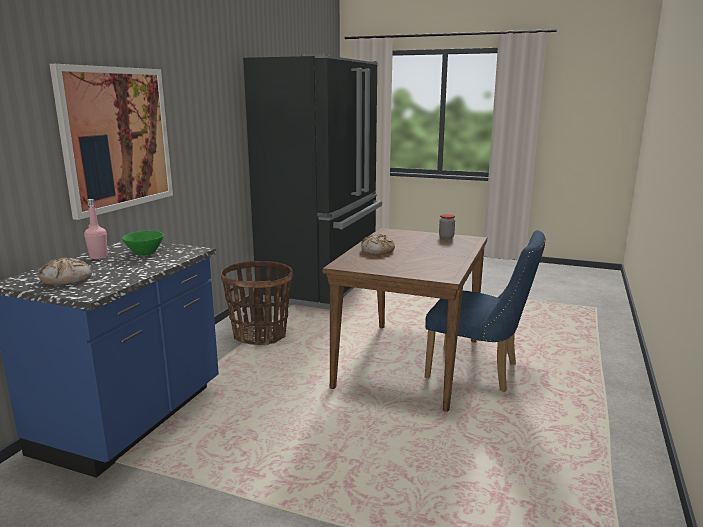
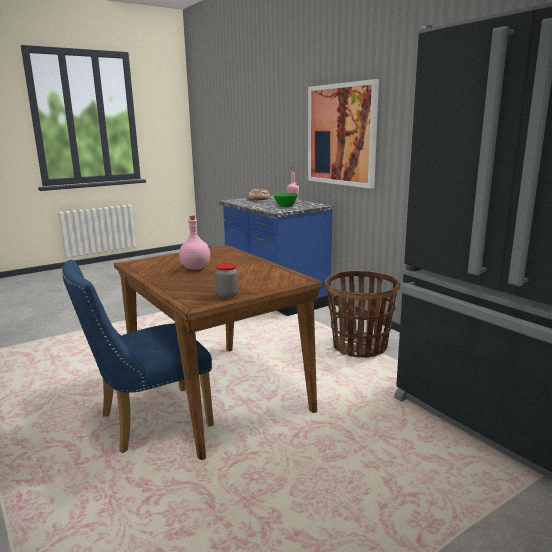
camera: 125 degrees right, 0 degrees up
(377, 251) = (235, 262): bread -> none
(415, 256) = (195, 268): none -> pink bottle

